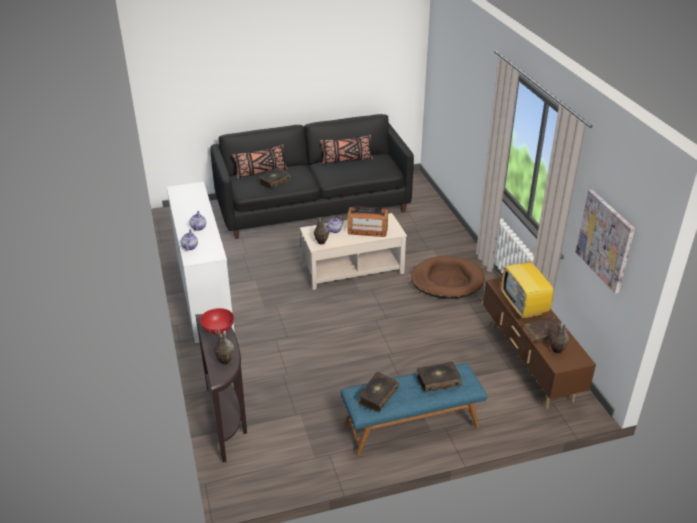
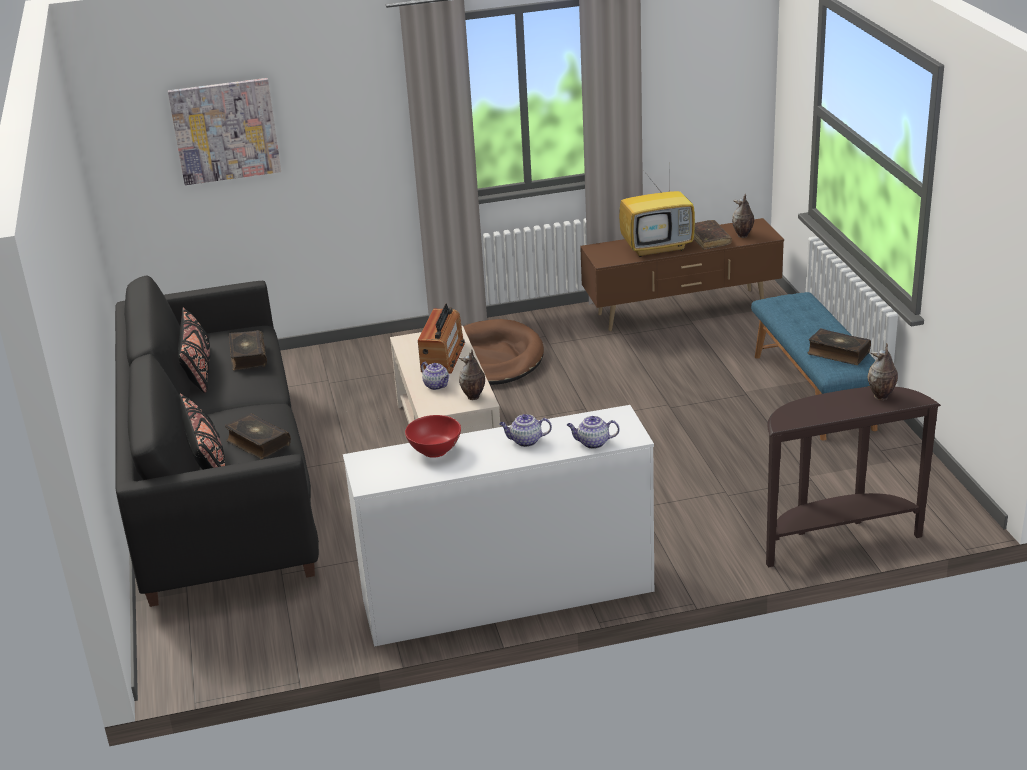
camera: 85 degrees left, 5 degrees down
(218, 330) = (809, 408): red bowl -> red bowl (434, 450)
(438, 381) = (799, 315): book -> book (247, 357)
(605, 240) = (695, 93): picture -> picture (225, 131)

